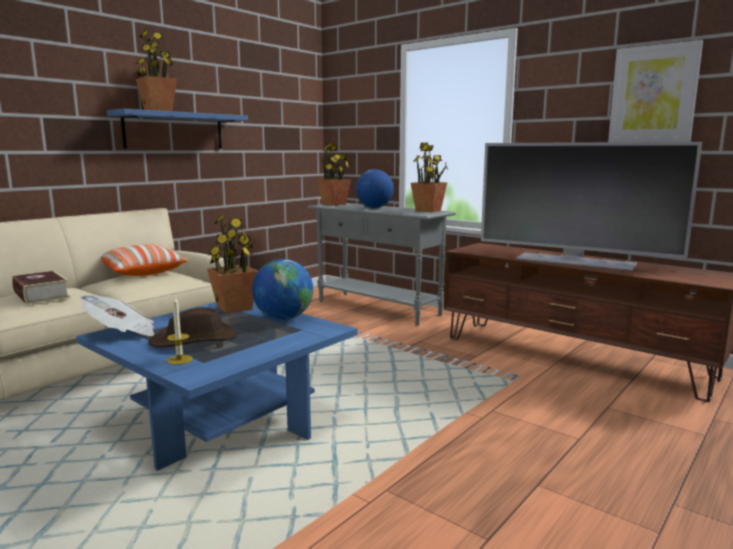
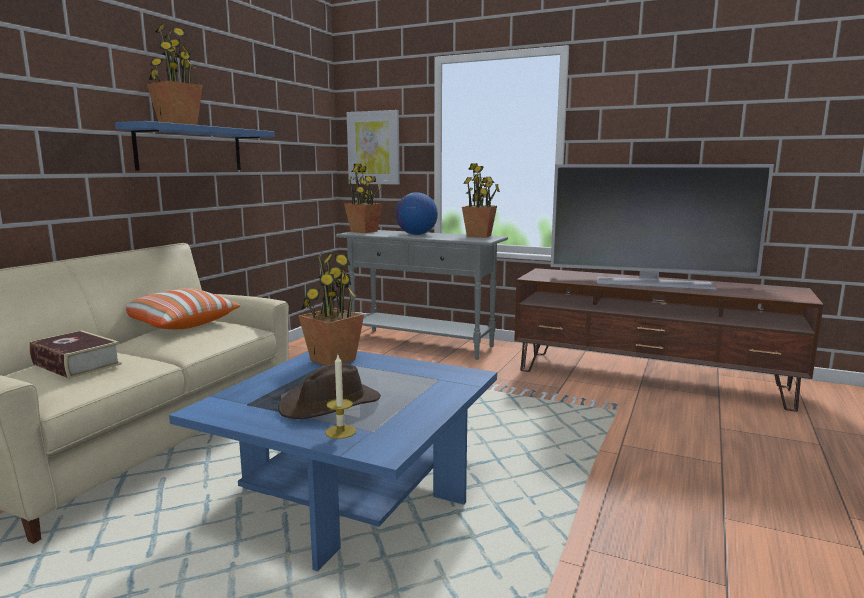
camera: 15 degrees left, 0 degrees up
(122, 333) = (228, 405): newspaper -> none
(283, 318) = (404, 368): globe -> none
(653, 94) = (712, 117): picture -> picture (373, 148)

